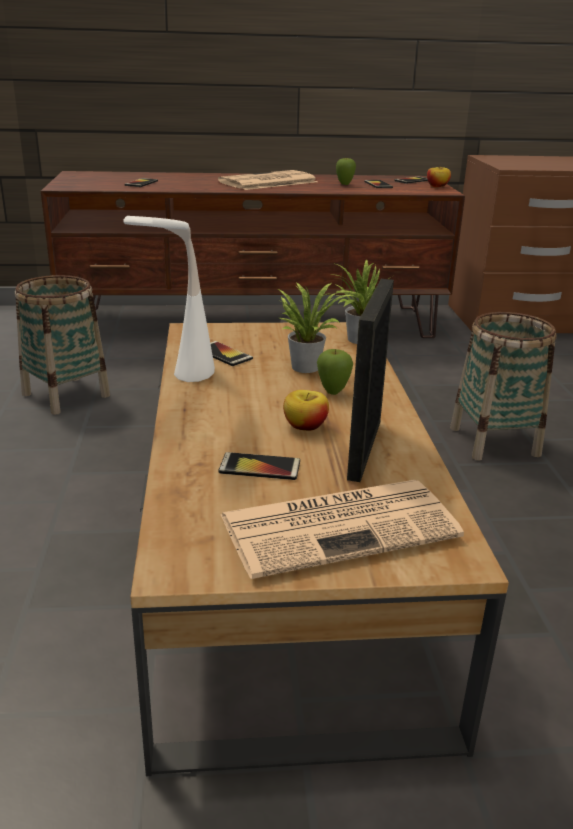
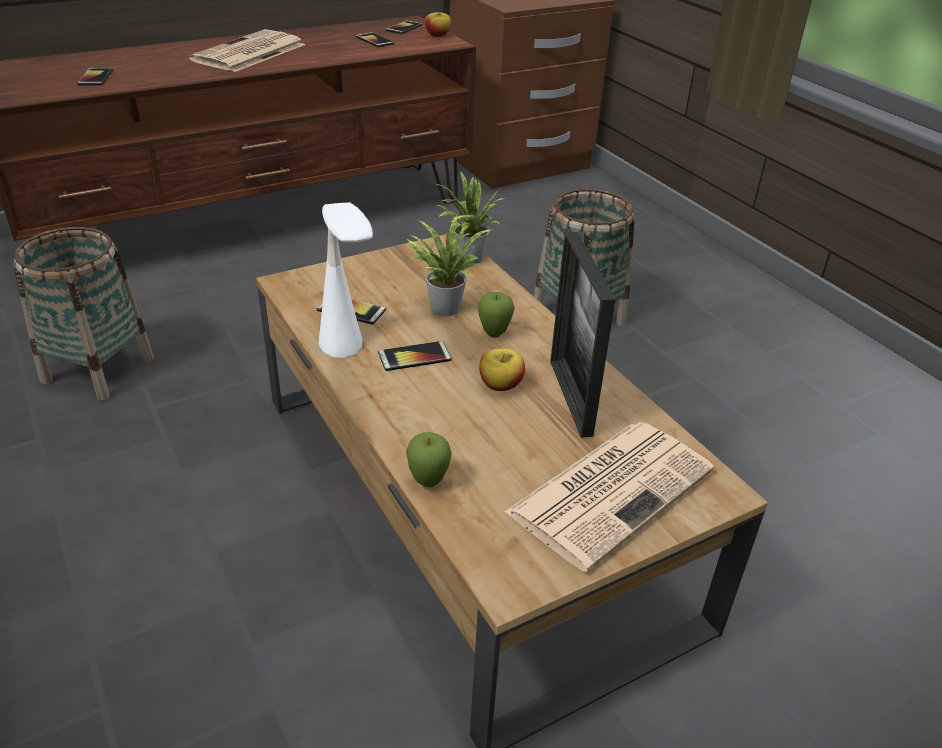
camera: 25 degrees left, 10 degrees up
(260, 467) = (497, 446): phone -> phone (414, 357)
(344, 184) = (338, 45): apple -> apple (428, 482)

